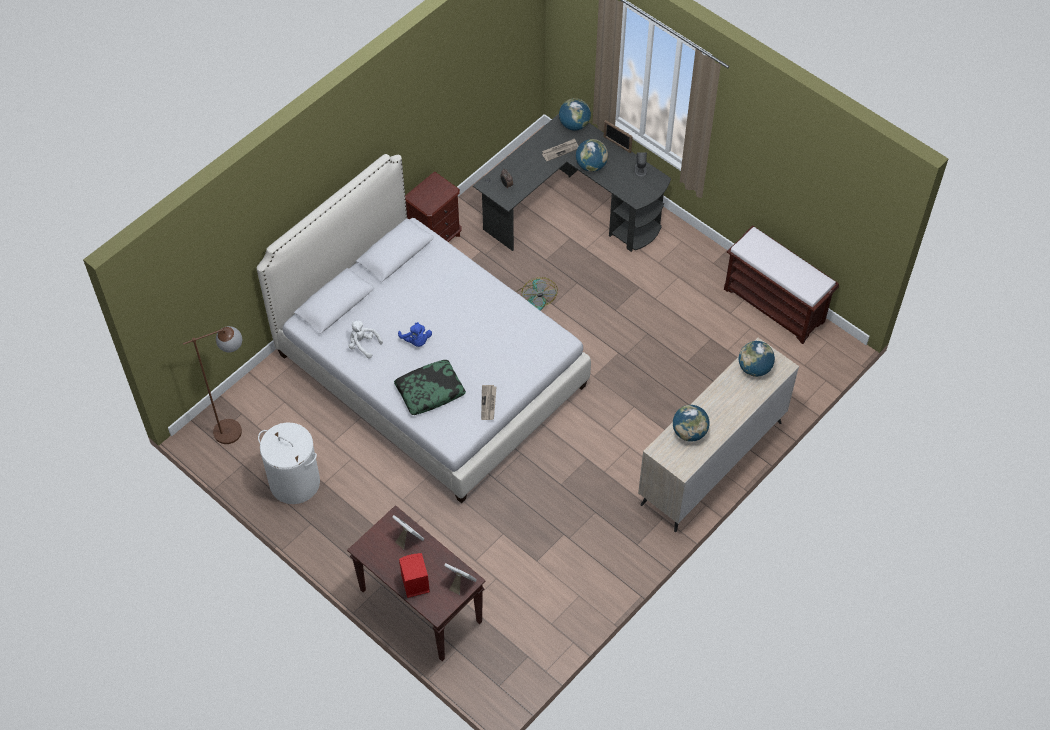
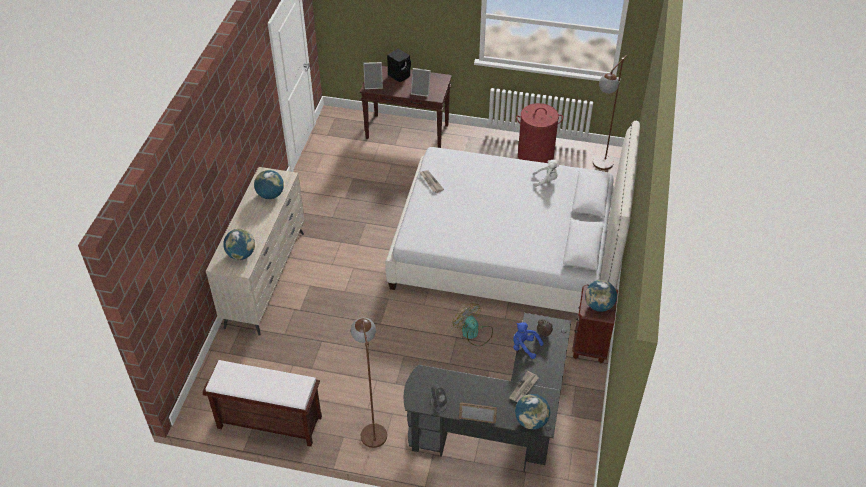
camera: 150 degrees right, 10 degrees down
(295, 482) = (535, 156): white laundry basket -> red laundry basket
(414, 583) = (399, 75): red speaker -> black speaker
(416, 341) = (512, 197): blue plush toy -> blue plush toy (524, 346)
(430, 391) = (476, 173): pillow -> none
(591, 165) = (485, 386): globe -> globe (599, 306)
(683, 259) = (372, 428): none -> brown floor lamp

